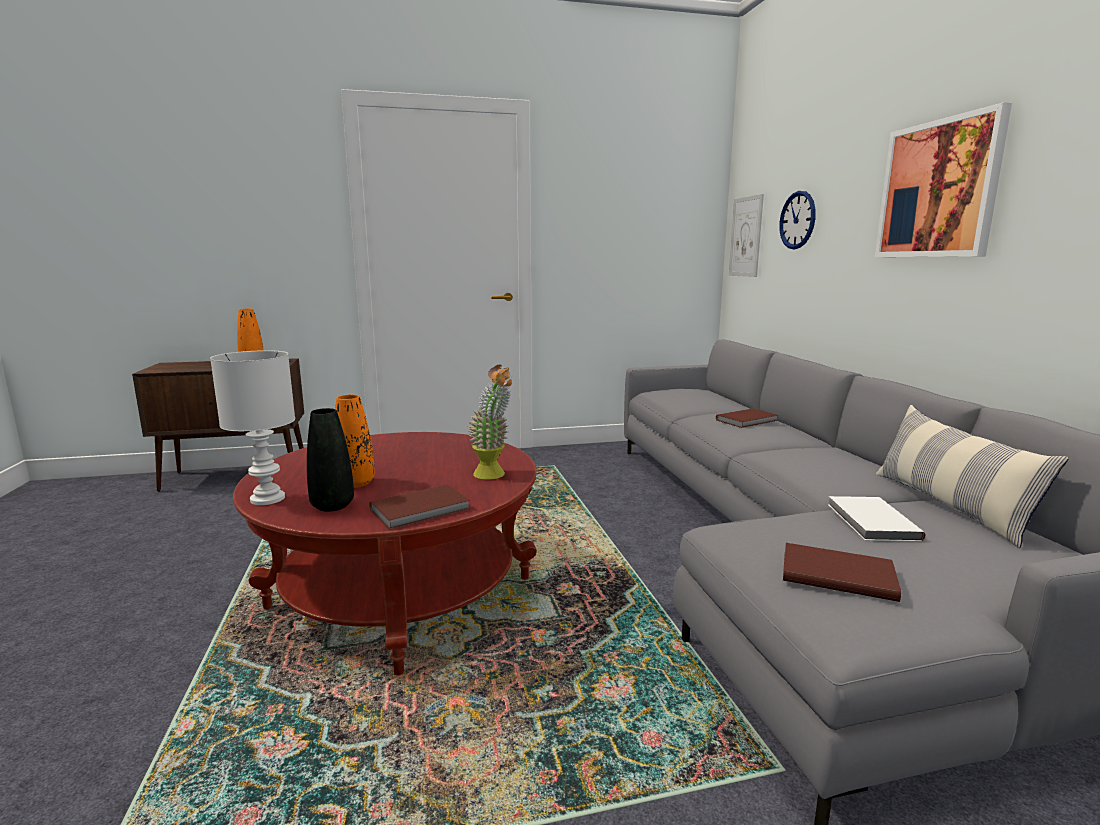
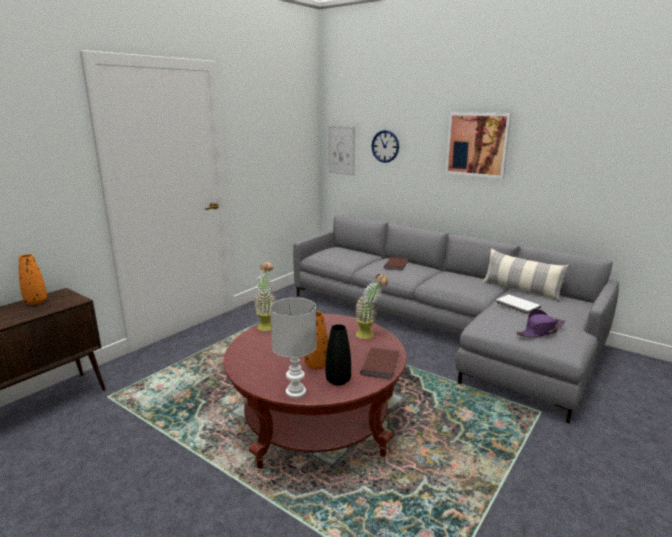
camera: 40 degrees left, 5 degrees up
(411, 434) = (266, 325): none -> potted plant
(835, 574) = (540, 331): brown book -> purple hat

